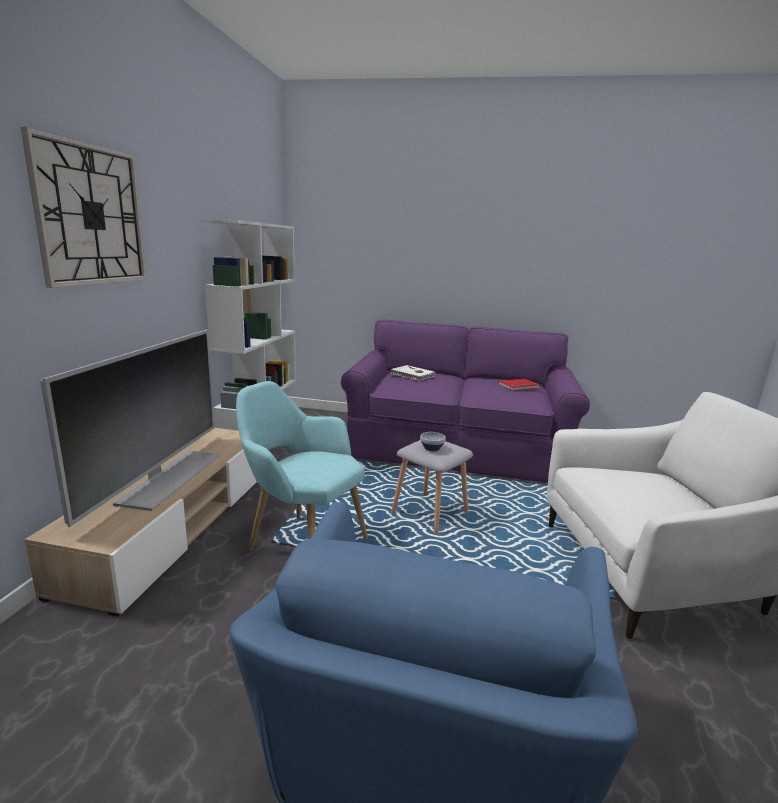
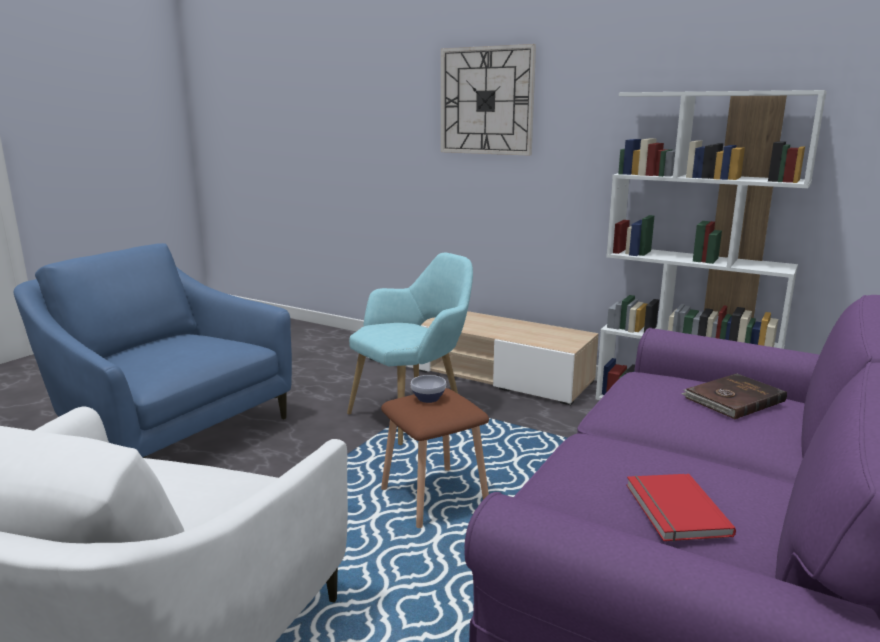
camera: 110 degrees right, 0 degrees up
(169, 477) = (469, 323): television -> none
(412, 375) = (732, 399): white book -> brown book
(430, 512) = (436, 497): grey stool -> brown stool

